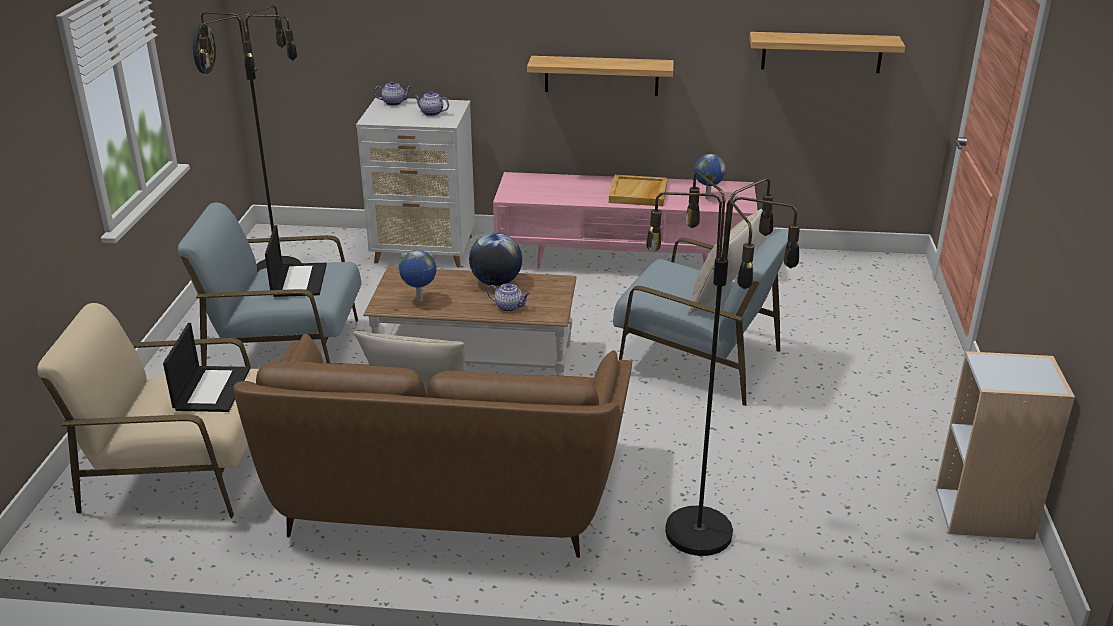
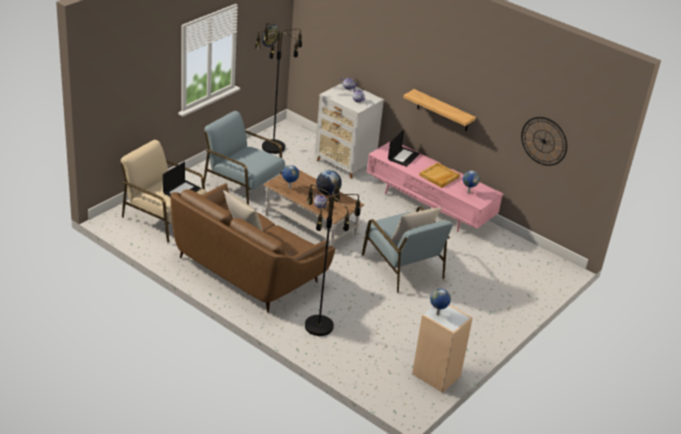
camera: 30 degrees right, 5 degrees up
(298, 280) = (253, 158): laptop -> laptop (403, 156)
(822, 52) = (544, 141): shelf -> wall clock
(1001, 377) = (437, 314): none -> globe

